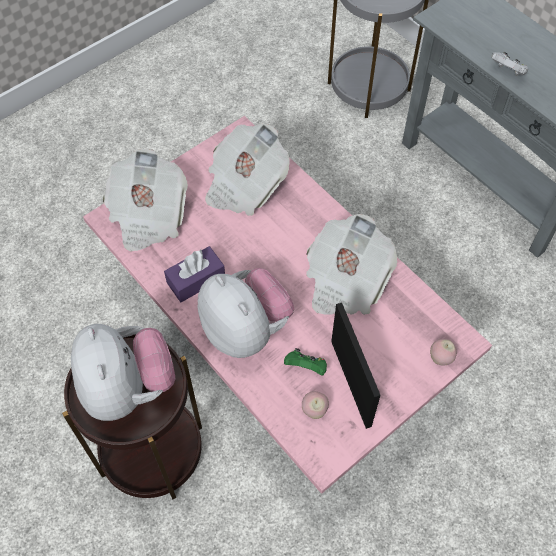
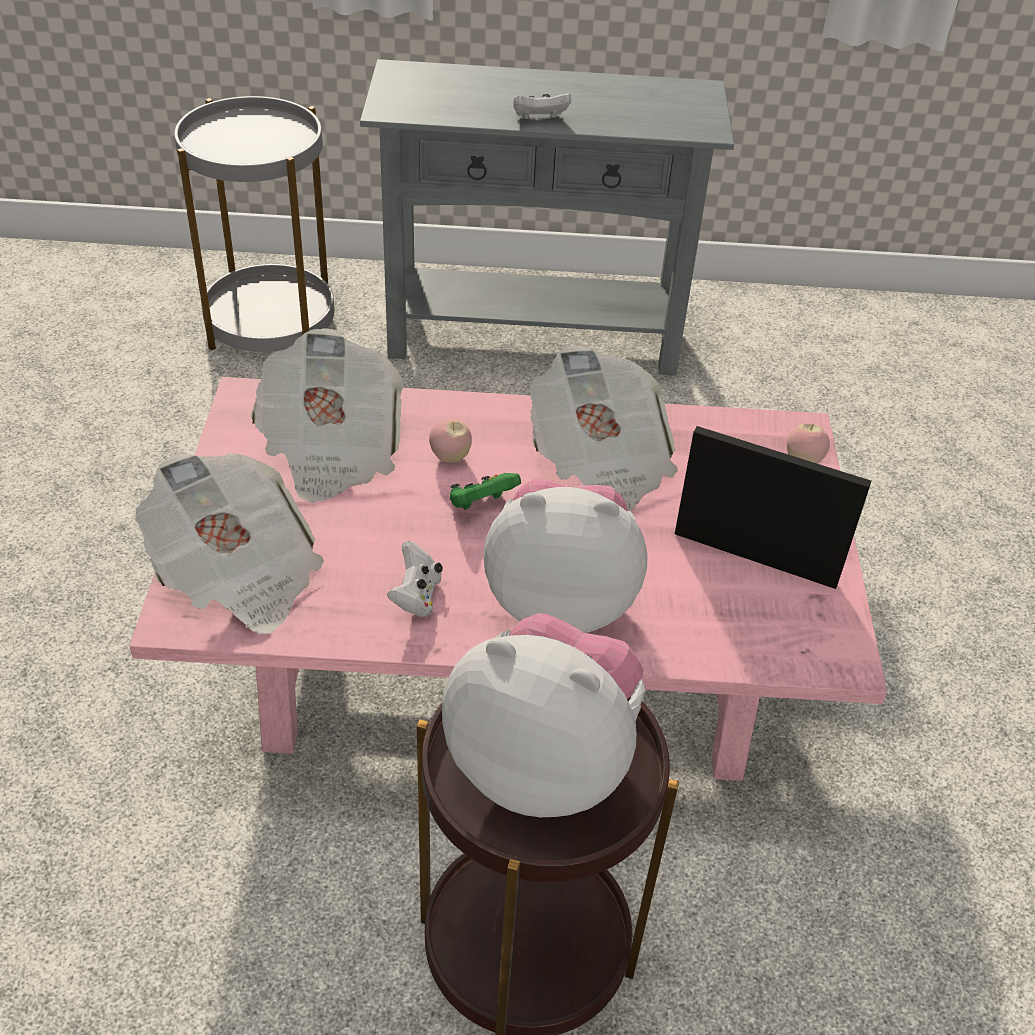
camera: 50 degrees left, 15 degrees down
(196, 280) = (416, 596): purple tissue box -> white game controller
(306, 367) = (686, 582): green game controller -> green game controller (481, 504)
(314, 410) = (760, 618): apple -> apple (450, 457)

